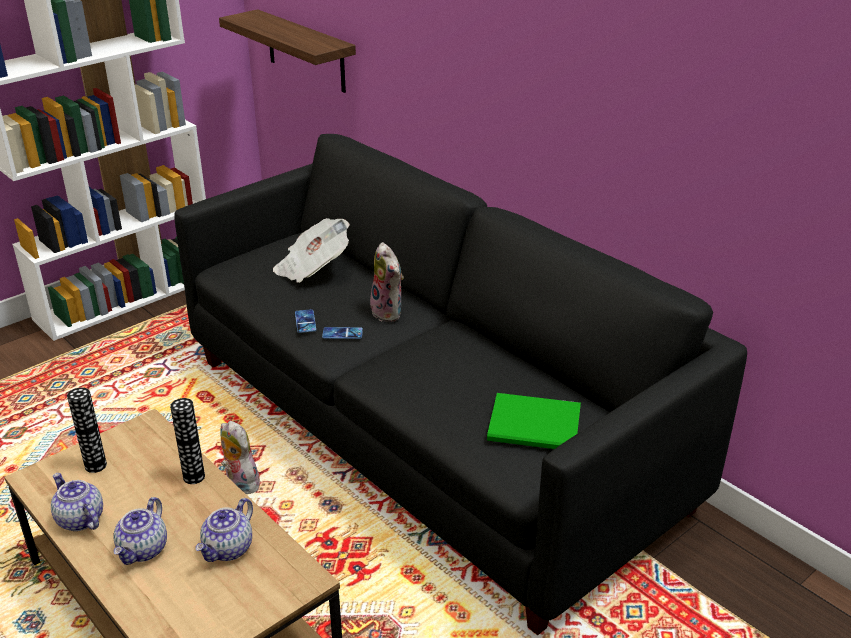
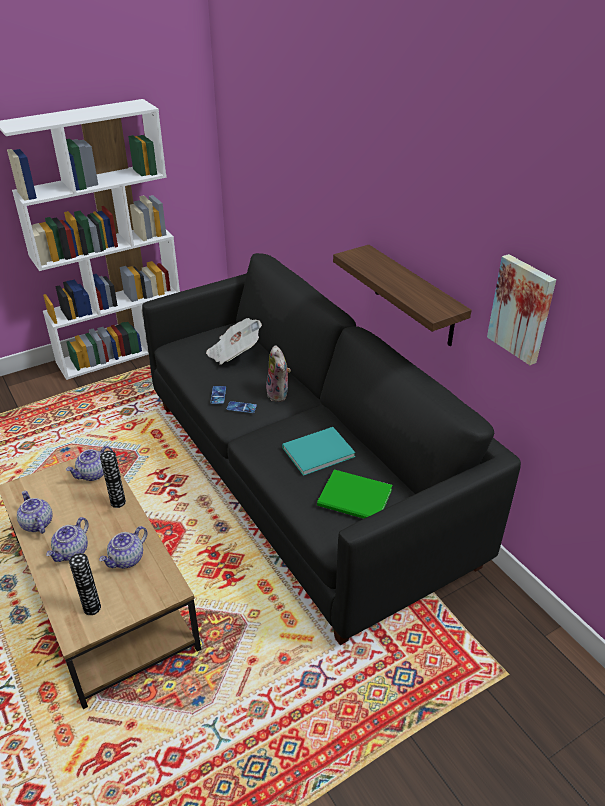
camera: 10 degrees right, 5 degrees up
(95, 465) = (56, 485): vase -> vase (92, 608)
(146, 445) = (93, 474): none -> teapot
(240, 483) = (164, 502): plush toy -> none
(305, 51) = (254, 187): shelf -> shelf (414, 296)
(463, 375) = (315, 451): none -> turquoise book
(734, 142) = (522, 309): none -> picture

